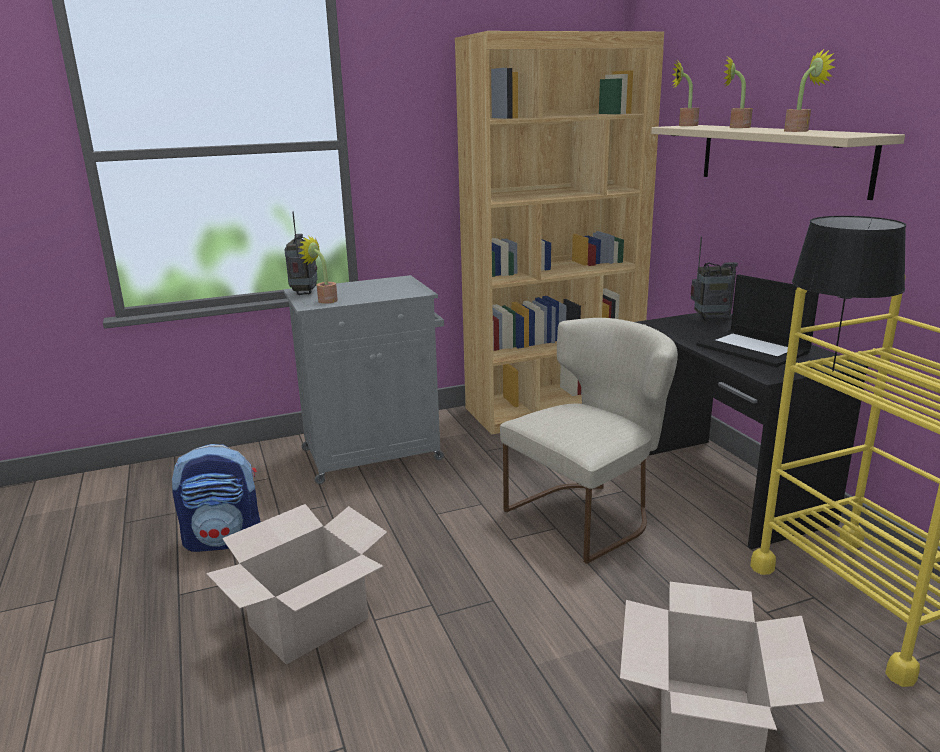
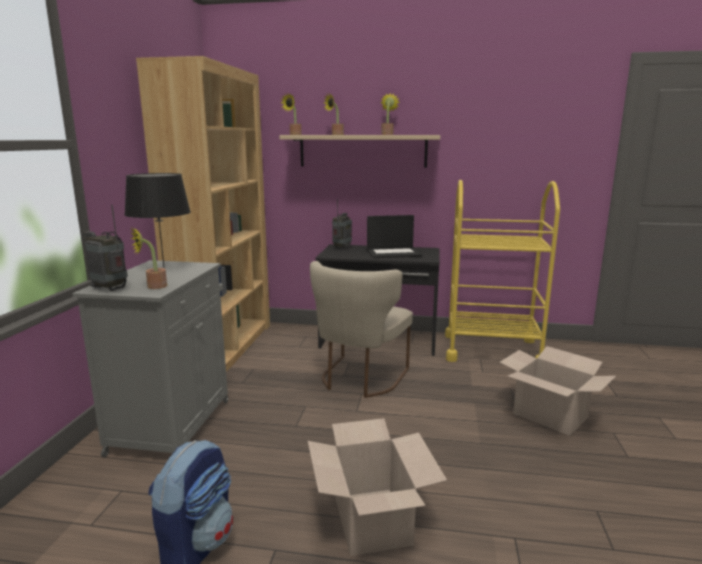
camera: 60 degrees left, 5 degrees down
(589, 514) = (359, 379): beige chair -> beige chair turned 150 degrees counterclockwise
(832, 371) = (474, 244): black table lamp -> black table lamp (163, 267)

